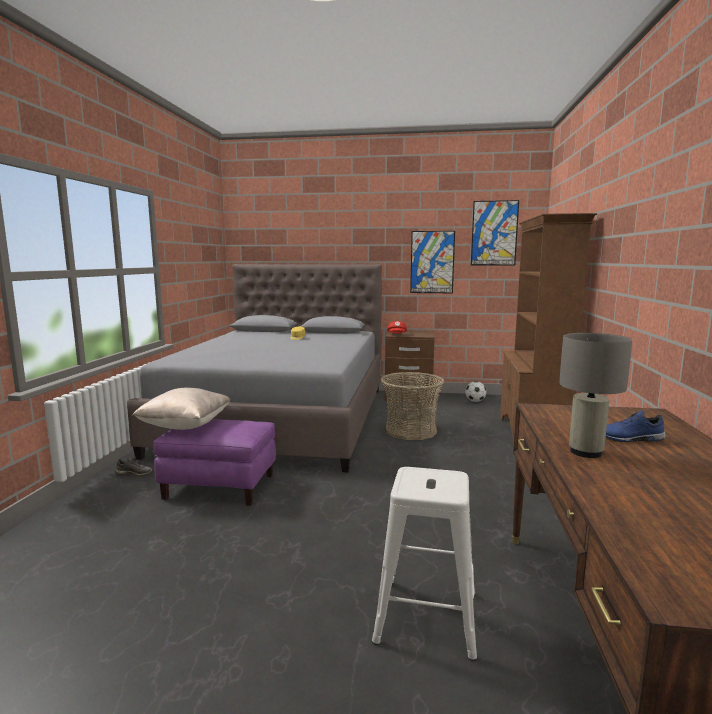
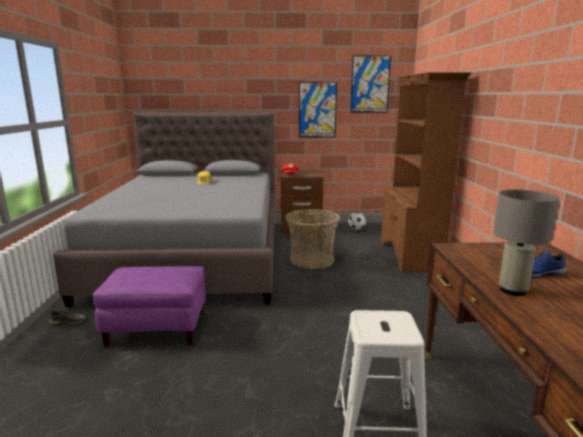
camera: 10 degrees left, 5 degrees up
(185, 426) = (121, 276): beige pillow -> none

